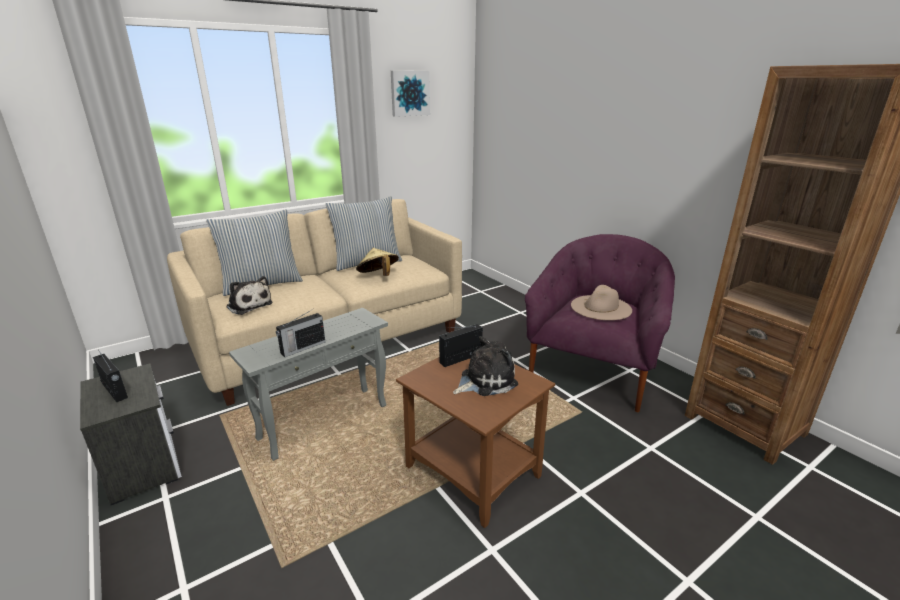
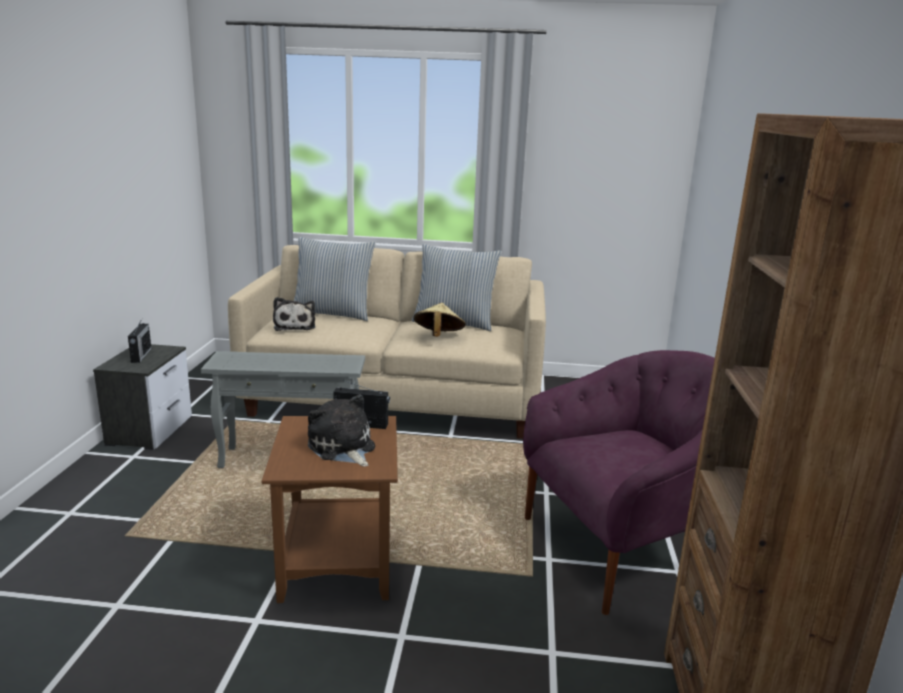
camera: 40 degrees right, 5 degrees down
(302, 348) = (262, 367): radio -> none
(409, 93) = (588, 131): picture -> none
(485, 380) = (342, 448): plush toy -> plush toy turned 135 degrees counterclockwise
(601, 307) = (623, 448): beige hat -> none

